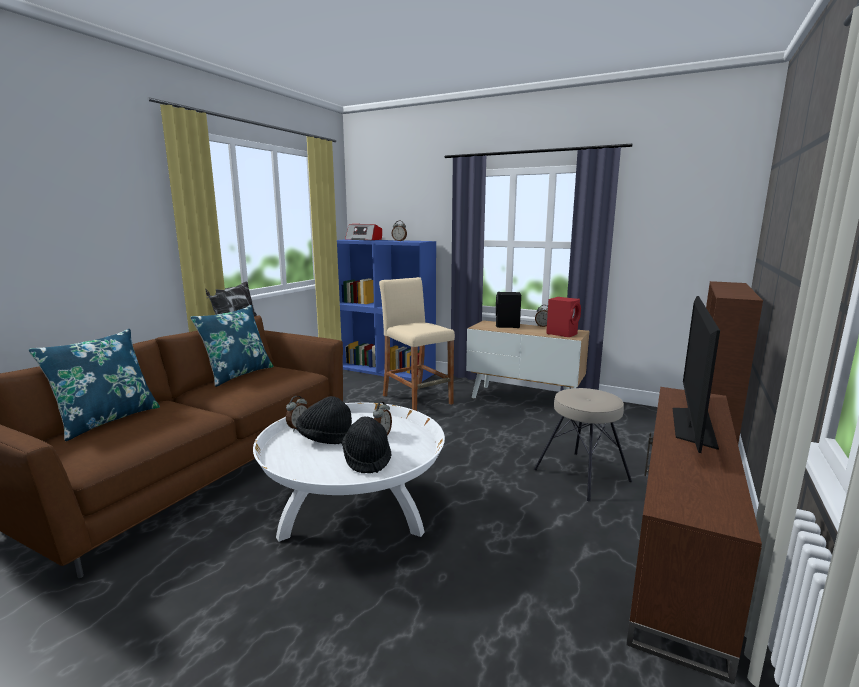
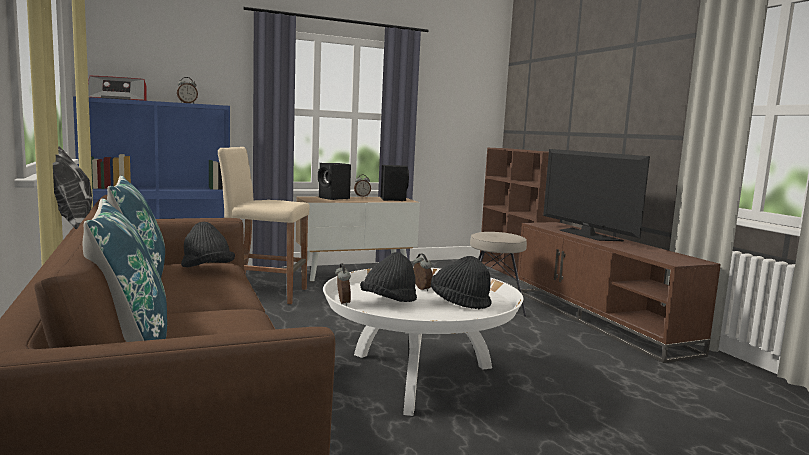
camera: 50 degrees left, 5 degrees down
(278, 377) = (207, 269): none -> black hat
(562, 333) = (393, 199): red speaker -> black speaker

